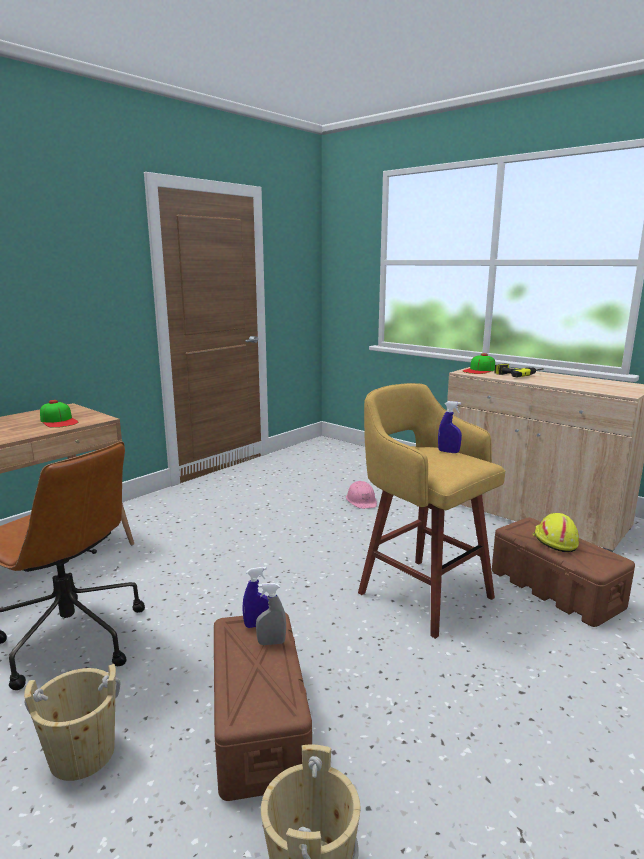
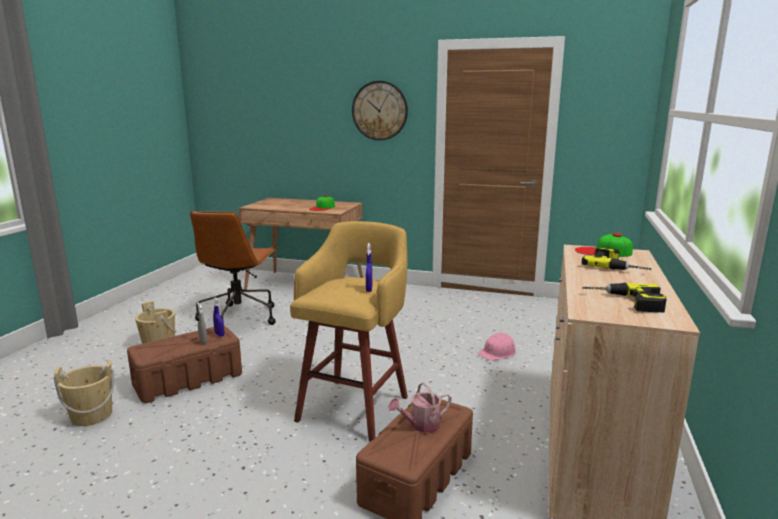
camera: 65 degrees right, 0 degrees up
(79, 265) = (379, 110): none -> wall clock
(554, 541) = (421, 425): yellow hard hat -> watering can
(602, 385) = (625, 302): none -> power drill

